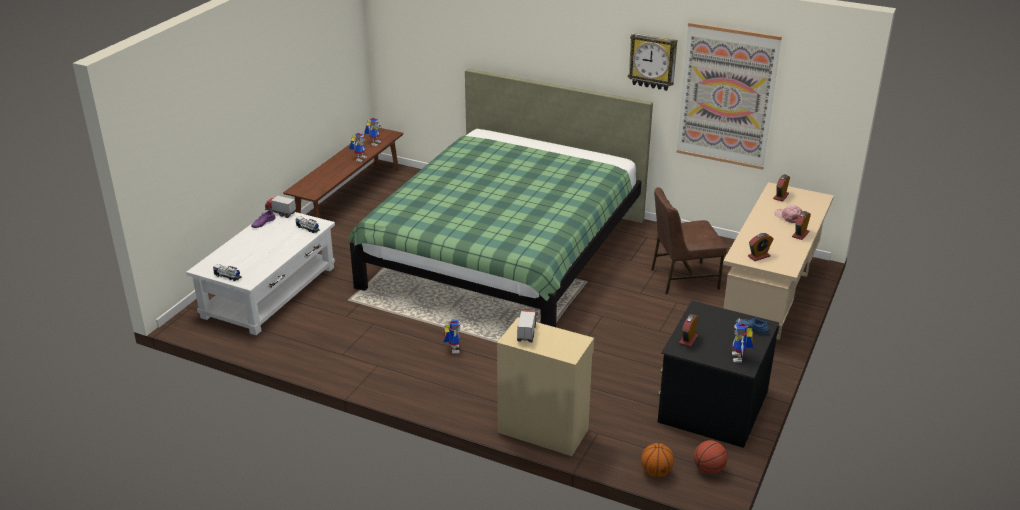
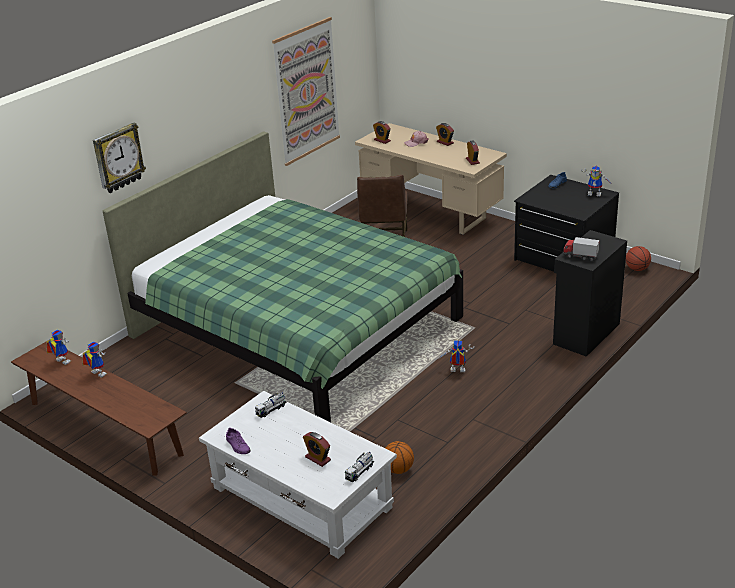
camera: 75 degrees left, 0 degrees up
(281, 213) = (219, 431): toy truck -> none
(543, 430) = (585, 333): beige cabinet -> black cabinet
(652, 61) = (254, 93): wall clock -> wall clock (118, 158)
(656, 472) = (640, 290): basketball -> basketball (398, 469)
(688, 340) = (569, 208): alarm clock -> alarm clock (318, 458)

